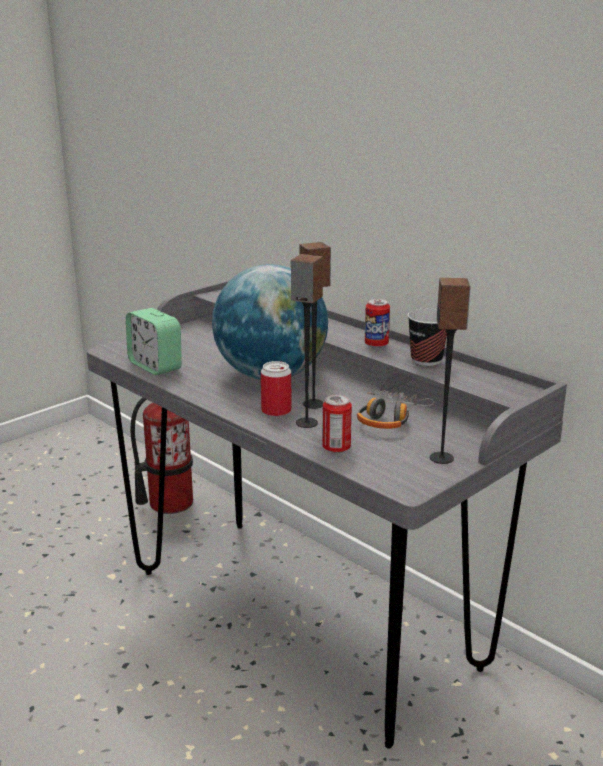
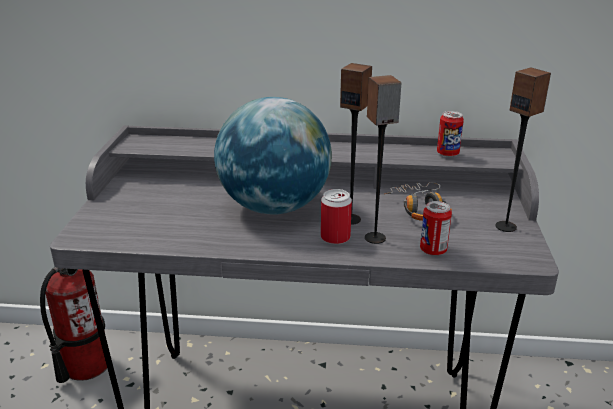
camera: 40 degrees left, 5 degrees up
(155, 366) = (155, 237): alarm clock -> none
(376, 344) = (346, 150): can -> can (447, 154)
(426, 360) = (402, 151): cup -> none

